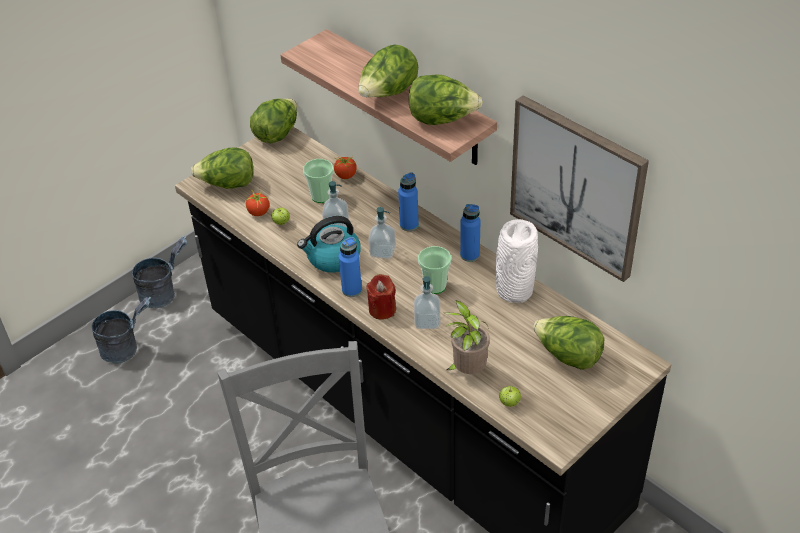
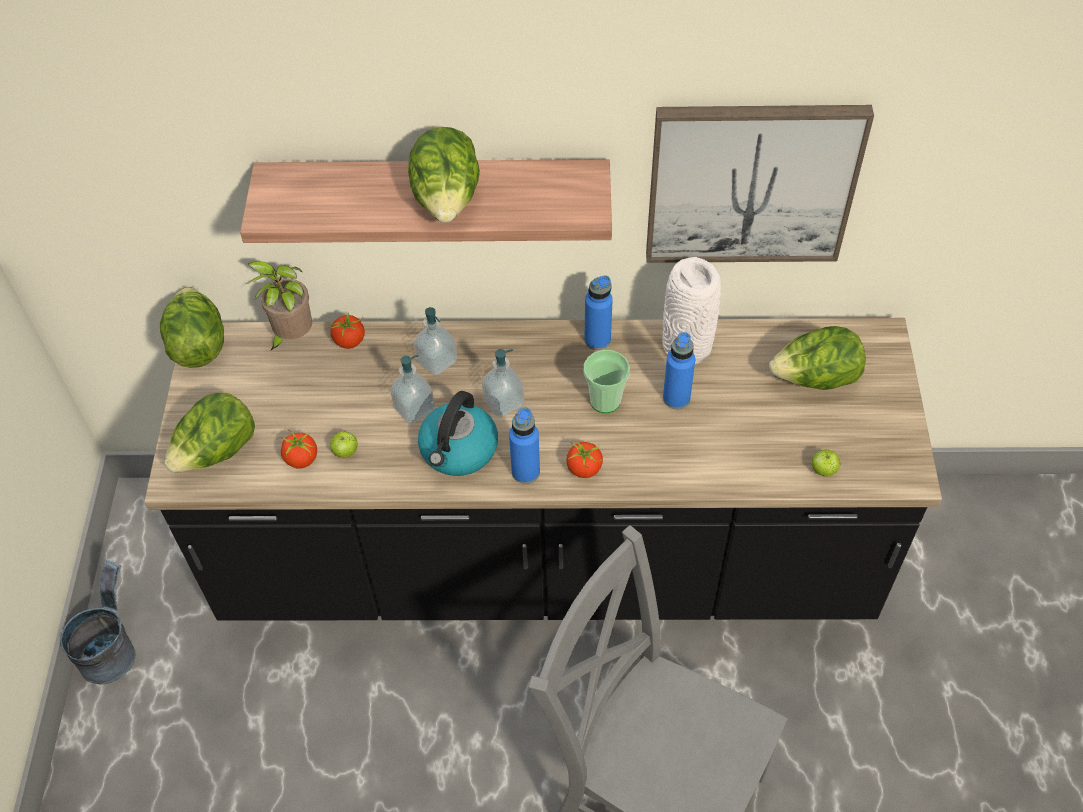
camera: 45 degrees left, 10 degrees up
(126, 348) = (144, 753): grey bucket -> none
(321, 196) = (352, 386): cup -> none
(382, 309) = (584, 469): red candle -> tomato
(409, 225) = (493, 350): blue bottle -> blue bottle (676, 398)
(427, 321) = (645, 446): soap dispenser -> soap dispenser (437, 361)
(442, 119) = (550, 194): lettuce -> none
(467, 370) = (746, 468): potted plant -> potted plant (292, 336)

